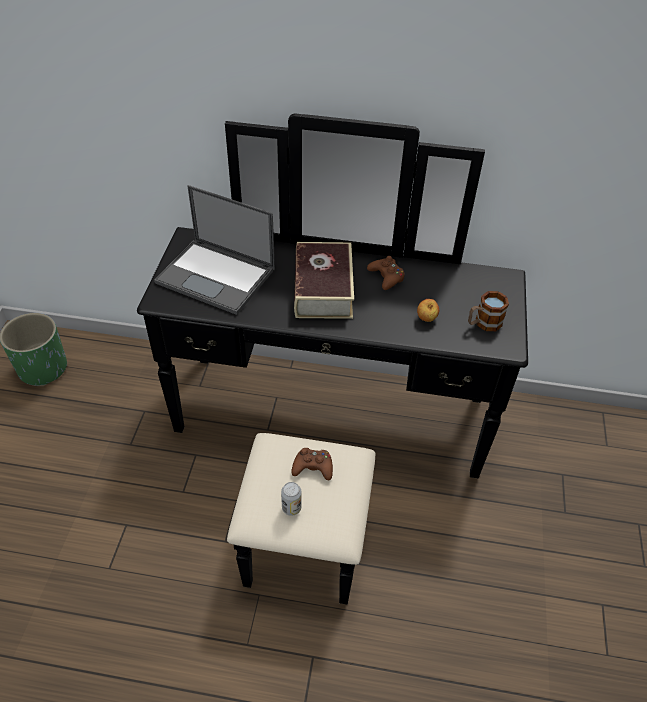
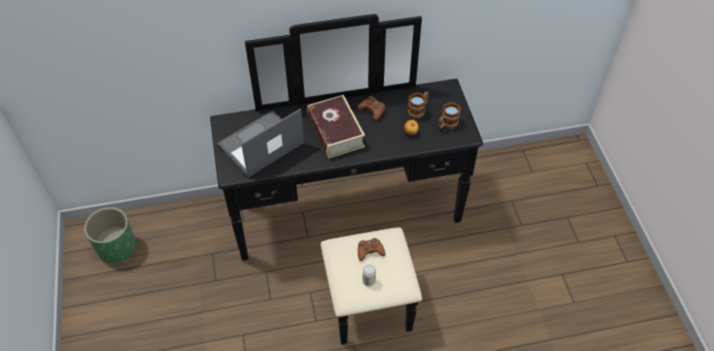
camera: 20 degrees left, 5 degrees up
(217, 276) = (260, 145): laptop -> laptop turned 135 degrees clockwise
(450, 294) = (418, 110): none -> mug

